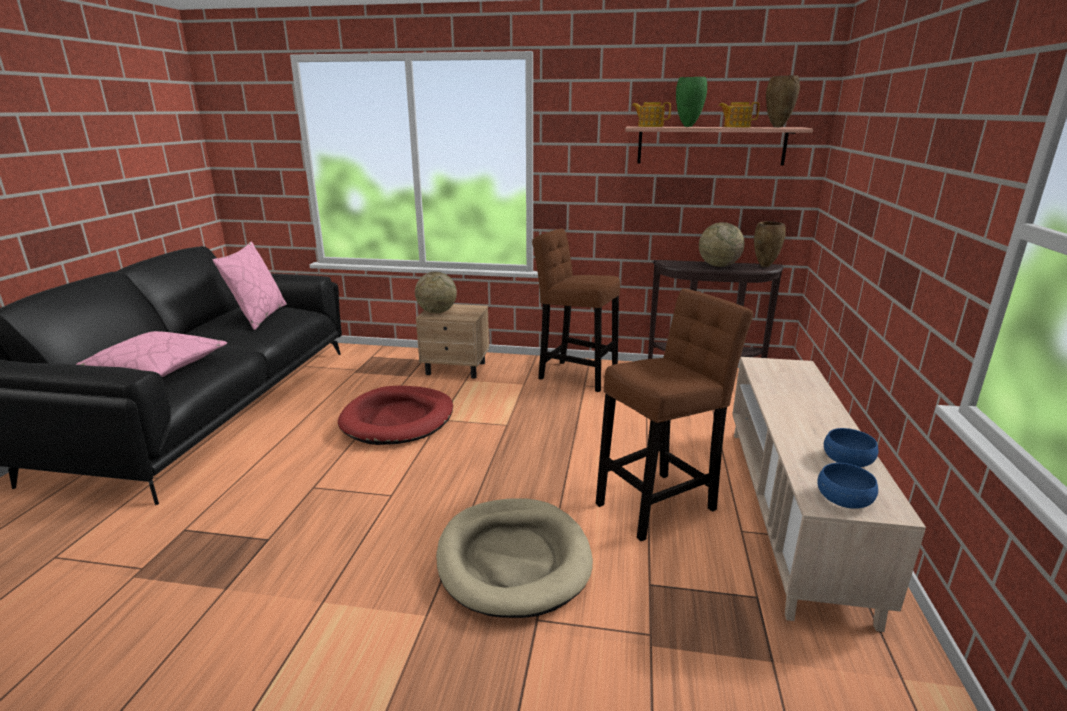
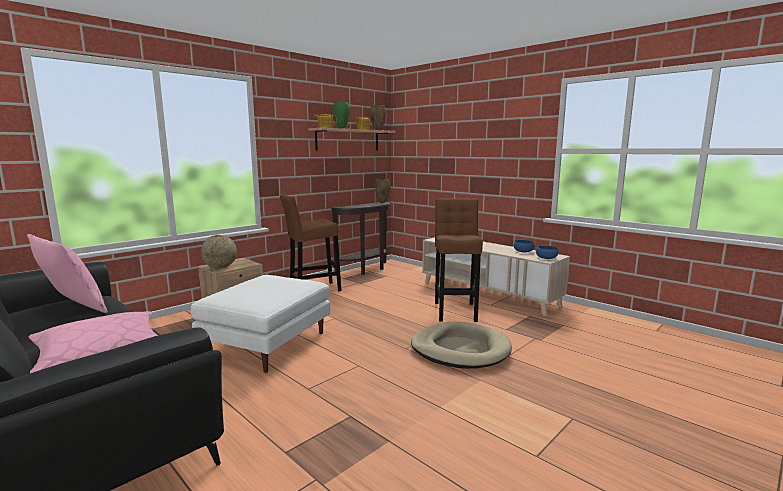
camera: 55 degrees left, 10 degrees down
(398, 419) = (268, 343): red dog bed -> white ottoman
(718, 266) = (366, 205): globe -> none

